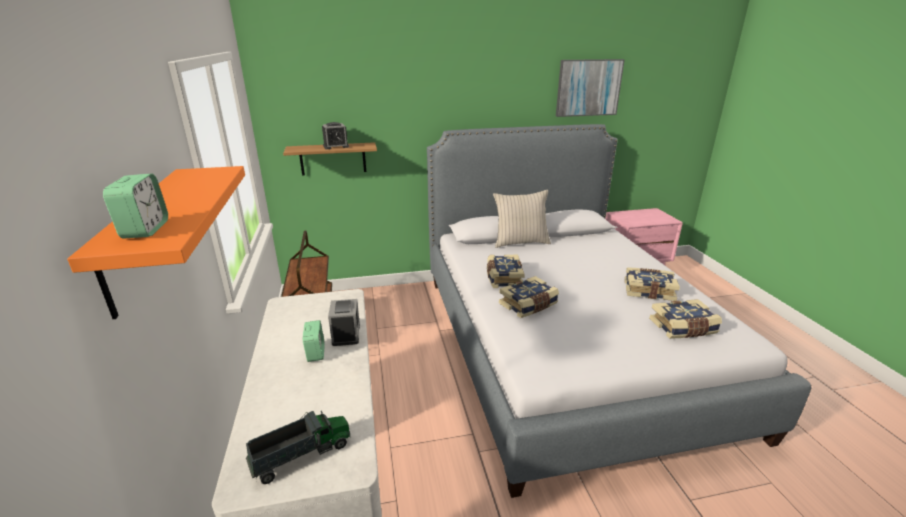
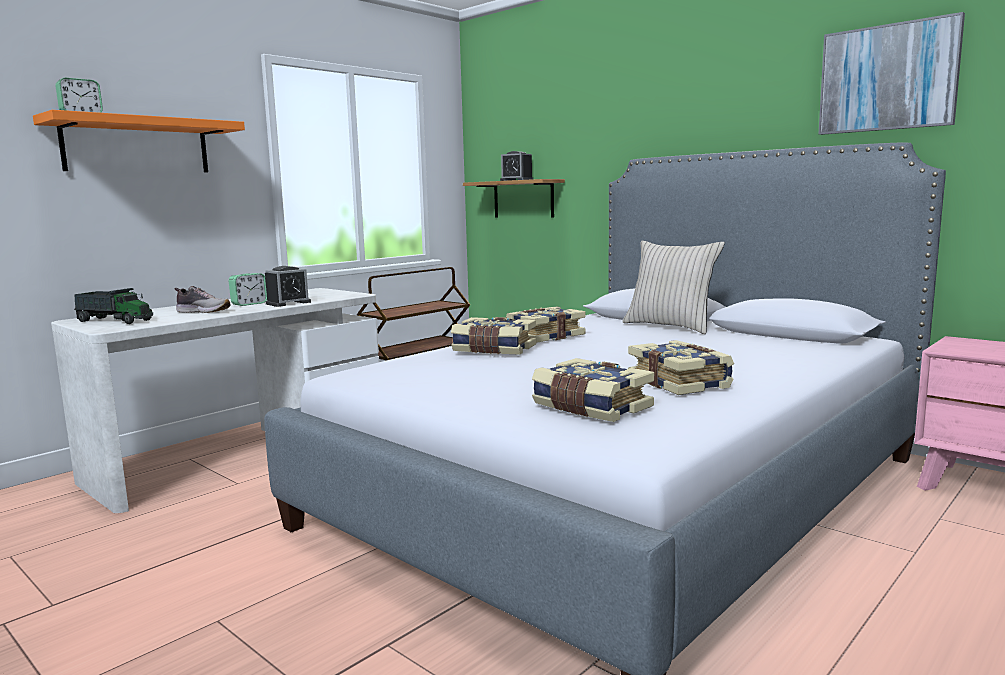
camera: 55 degrees right, 15 degrees down
(325, 387) = (203, 311): none -> shoe

